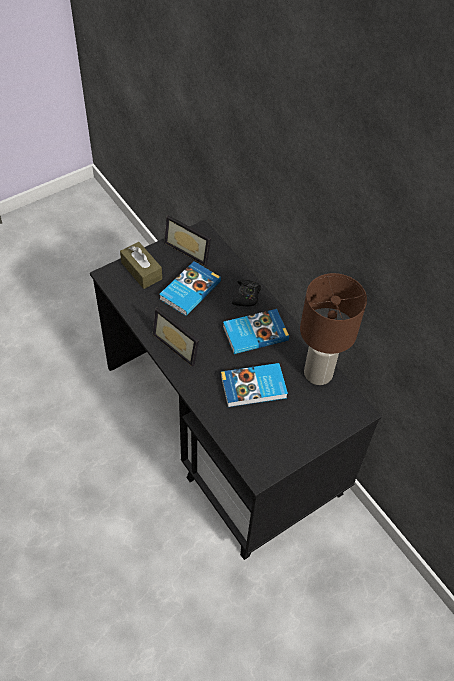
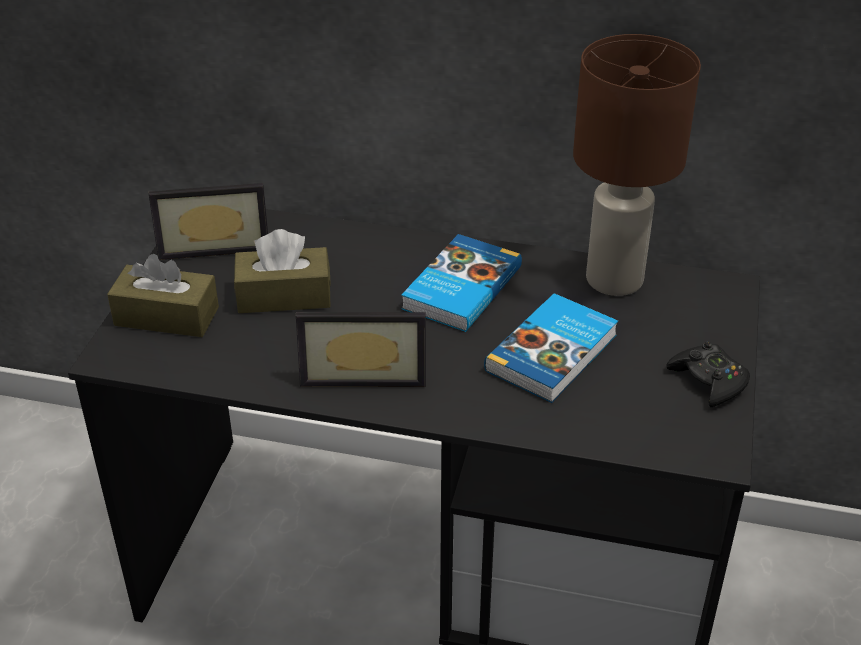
camera: 40 degrees left, 15 degrees down
(189, 290) = (284, 296): book -> brown tissue box
(246, 296) = (385, 252): black game controller -> black game controller (708, 381)

